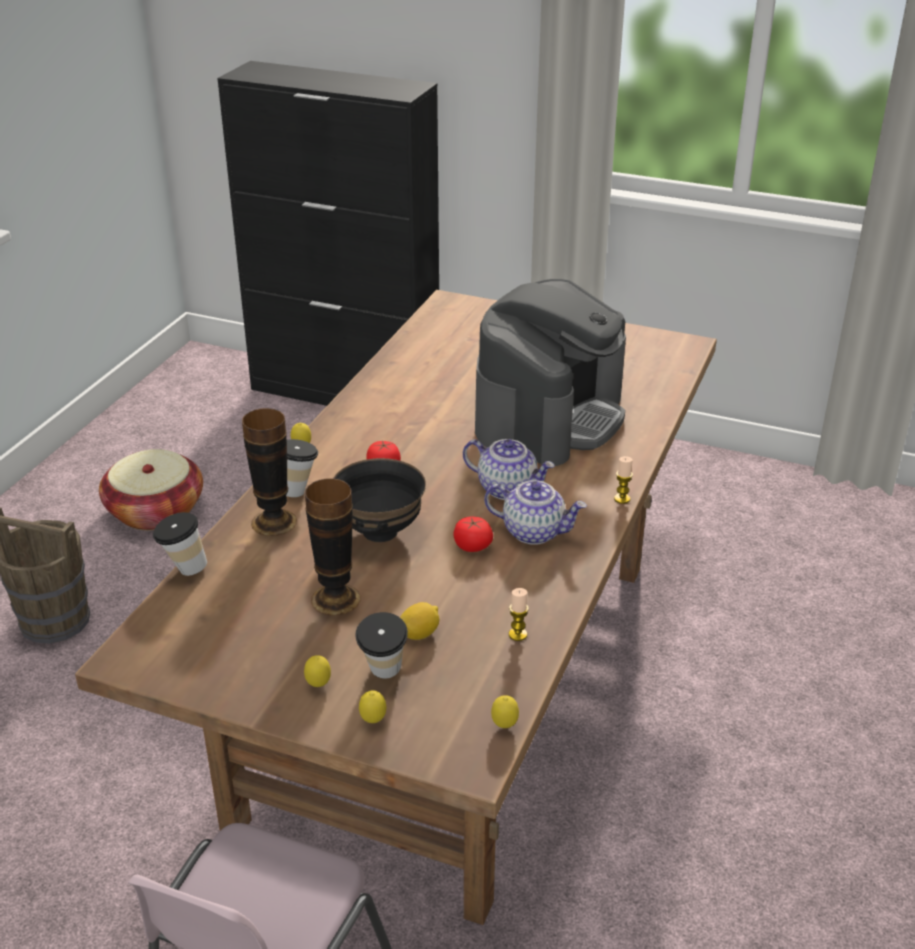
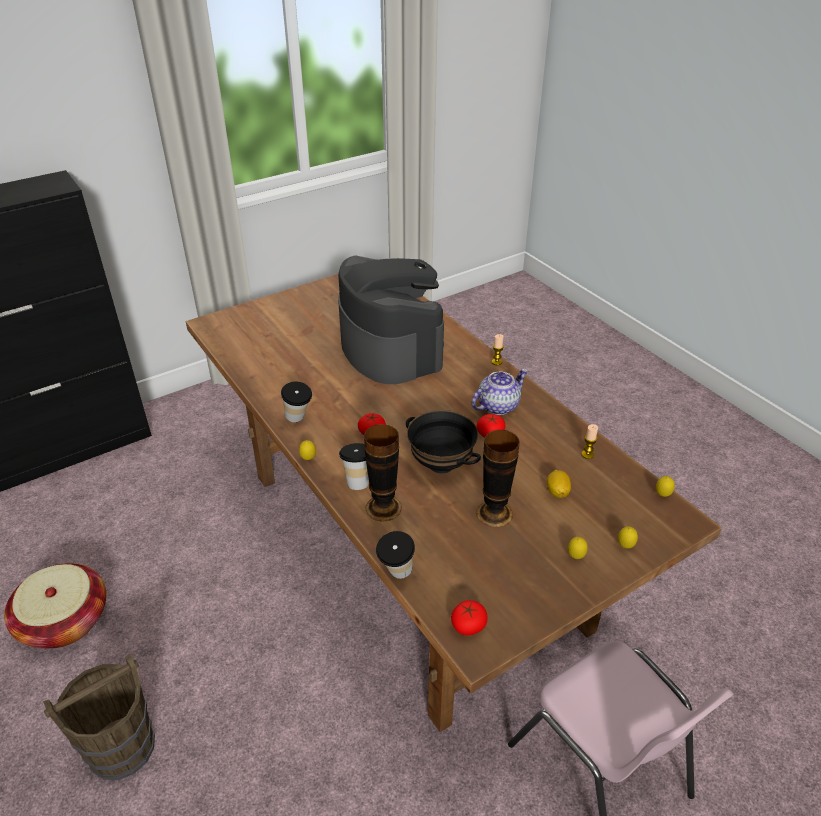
camera: 55 degrees left, 5 degrees up
(150, 642) = (468, 625): none -> tomato
(383, 675) = (586, 524): cup -> cup (299, 419)
(508, 488) = (446, 395): teapot -> none

